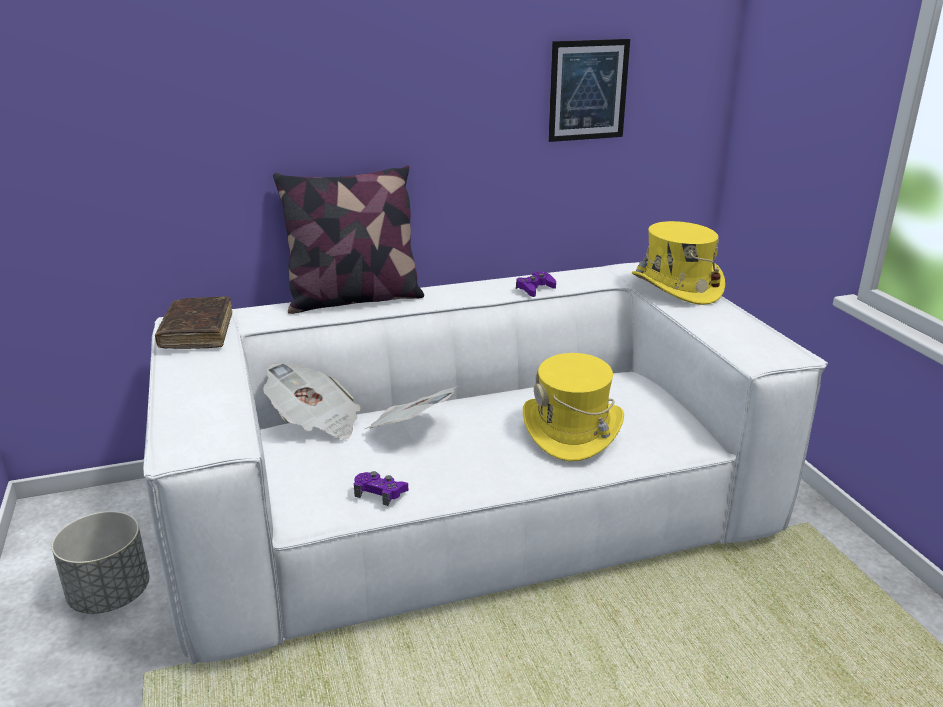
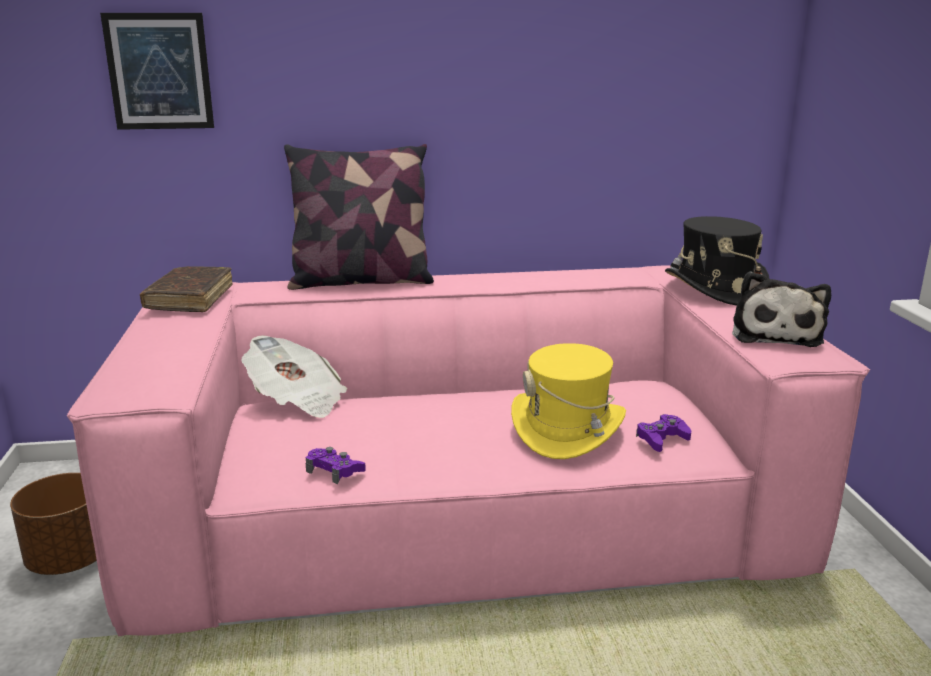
camera: 10 degrees right, 5 degrees down
(110, 594) = (70, 560): grey planter -> brown planter
(411, 429) = (393, 415): newspaper -> none
(472, 509) = (466, 515): white sofa -> pink sofa
(535, 289) = (555, 282): purple game controller -> purple game controller (662, 439)
(588, 90) = (626, 73): picture -> picture (159, 71)
(676, 287) = (714, 289): yellow hat -> black hat
(742, 332) = (775, 334): none -> plush toy

